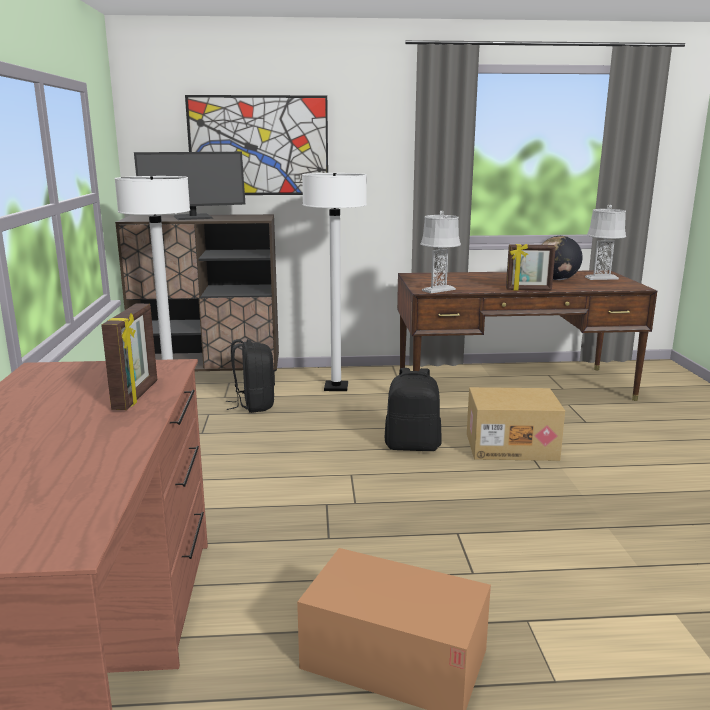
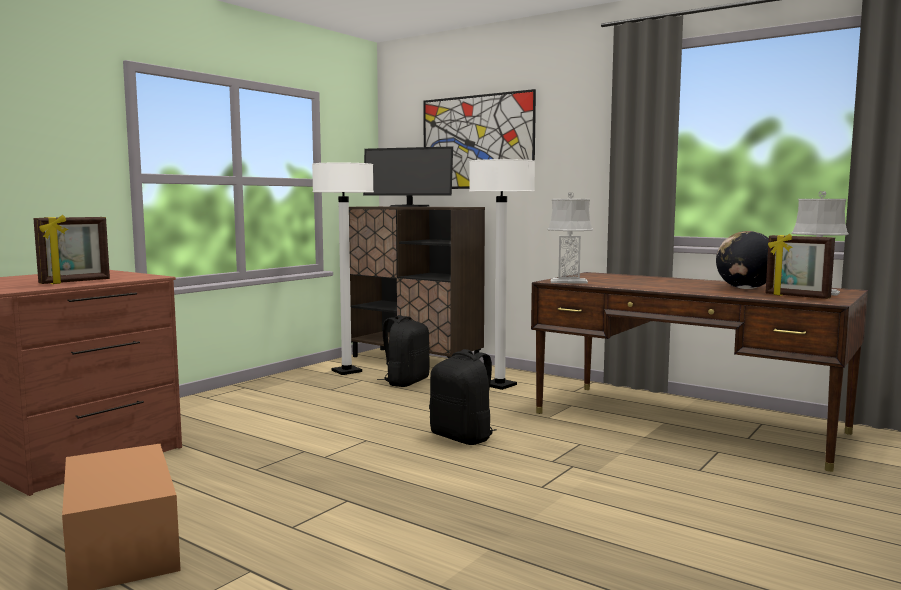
camera: 40 degrees right, 10 degrees down
(511, 446) = (557, 463): cardboard box -> none
(528, 290) = (667, 290): picture frame -> picture frame (796, 296)

